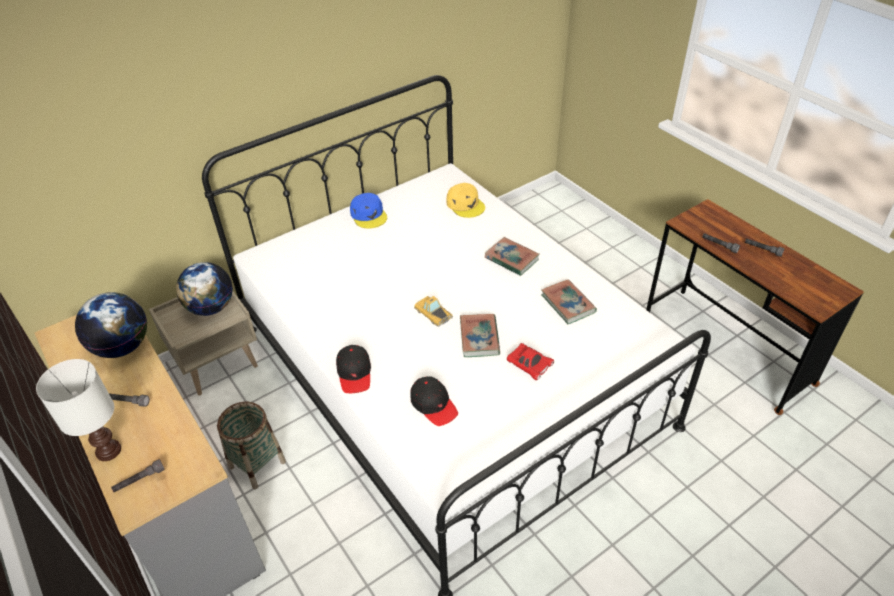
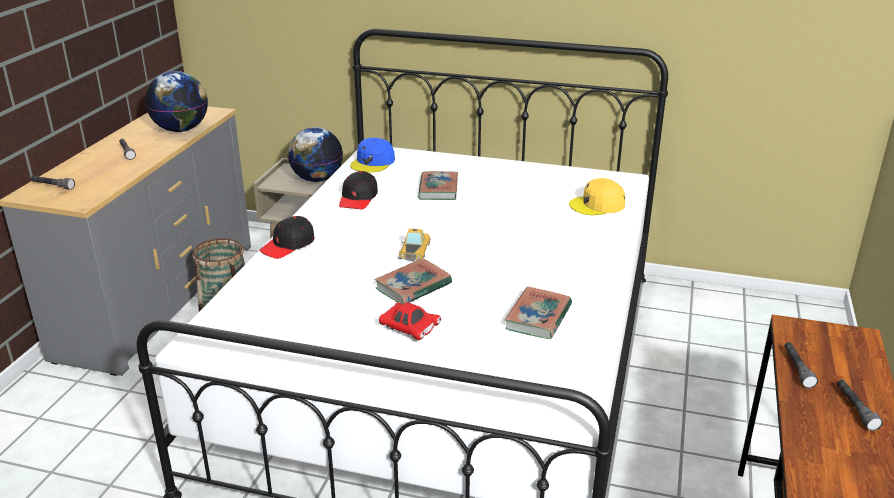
camera: 50 degrees right, 15 degrees down
(107, 451) = (72, 166): white table lamp -> none
(369, 215) = (501, 170): blue cap -> blue cap (373, 162)
(433, 405) = (292, 297): black cap -> black cap (358, 198)
(465, 205) = (597, 205): yellow cap -> yellow cap turned 60 degrees clockwise
(511, 259) = (557, 259): book -> book (438, 189)
(529, 366) = (409, 329): red toy car -> red toy car turned 60 degrees counterclockwise

